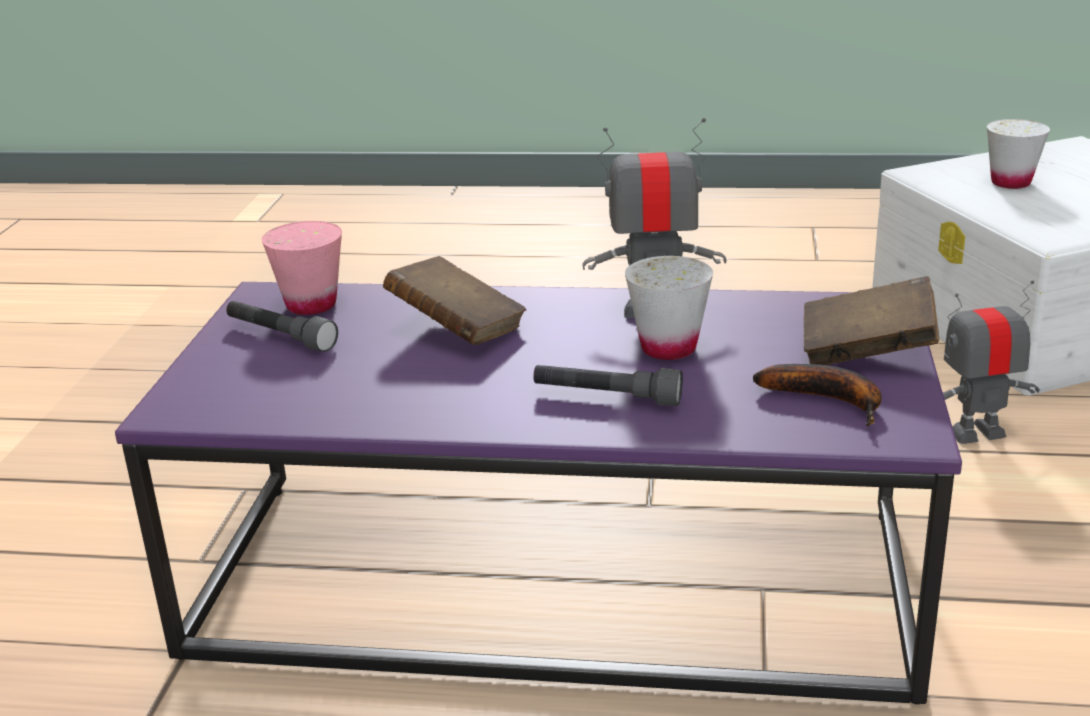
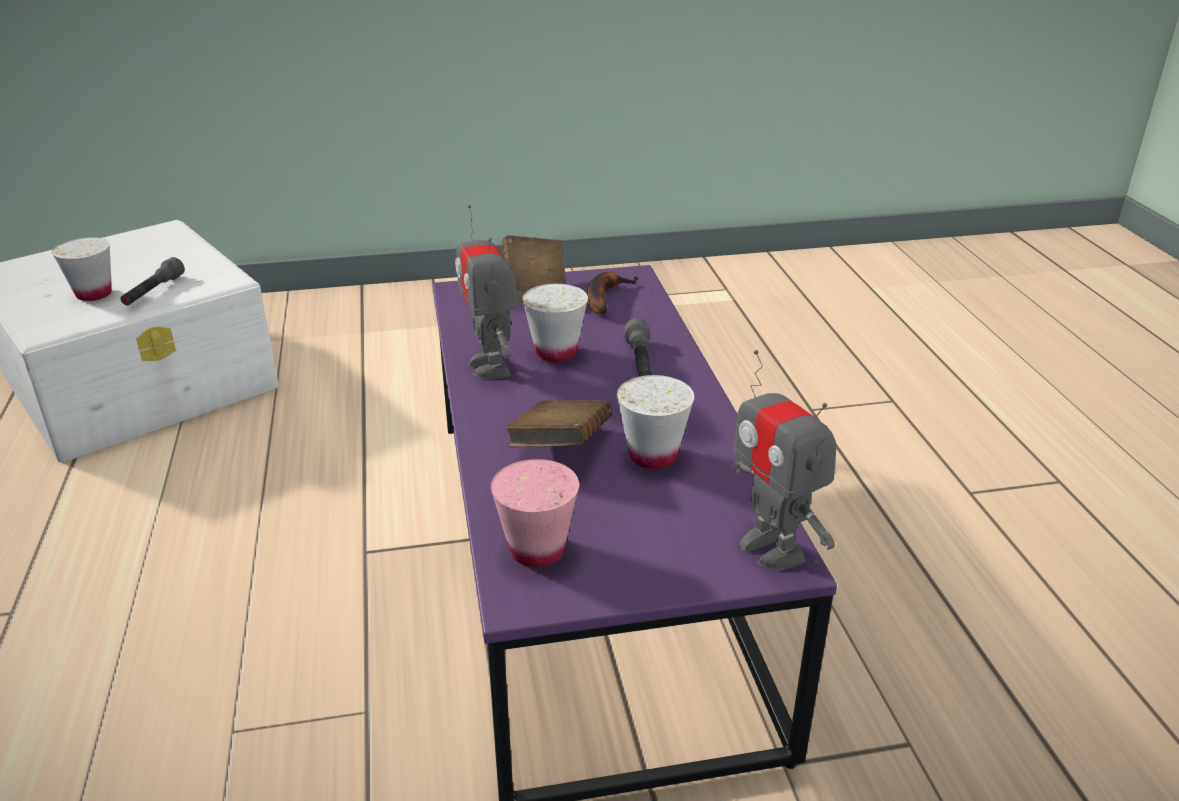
camera: 110 degrees left, 5 degrees up
(280, 337) = (616, 546): grey flashlight -> grey flashlight (153, 292)
(400, 374) = (653, 456): none -> white cup
(976, 433) = (338, 404): toy robot -> toy robot (772, 548)

